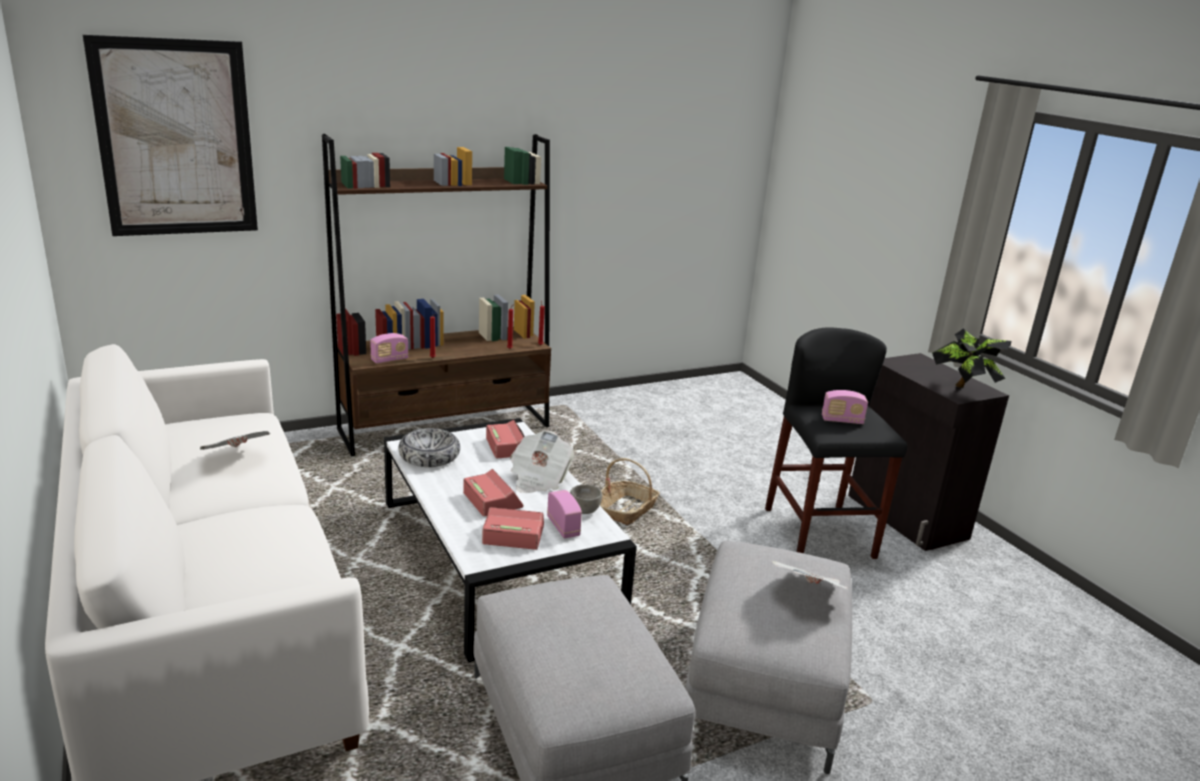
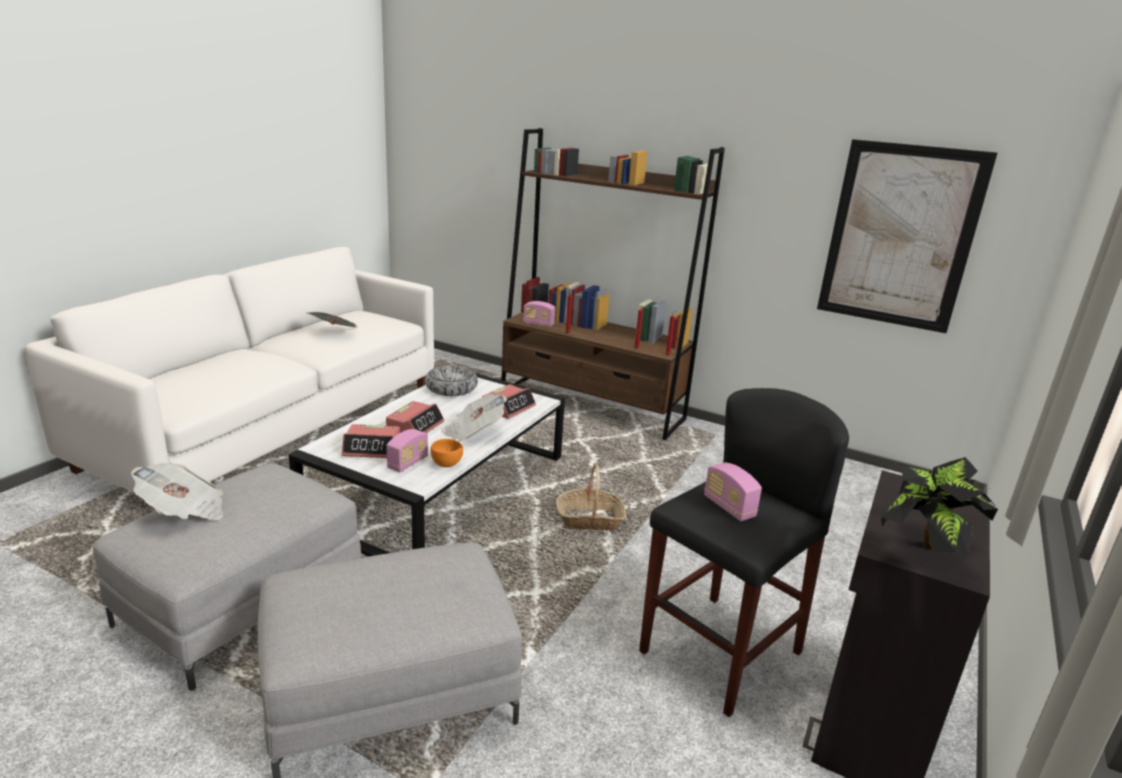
camera: 55 degrees right, 0 degrees up
(176, 139) = (456, 124): picture -> picture (899, 237)
(512, 535) = (372, 448): alarm clock -> alarm clock turned 120 degrees clockwise
(585, 510) = (447, 464): grey bowl -> orange bowl
(810, 593) = (401, 610): newspaper -> newspaper (184, 511)

